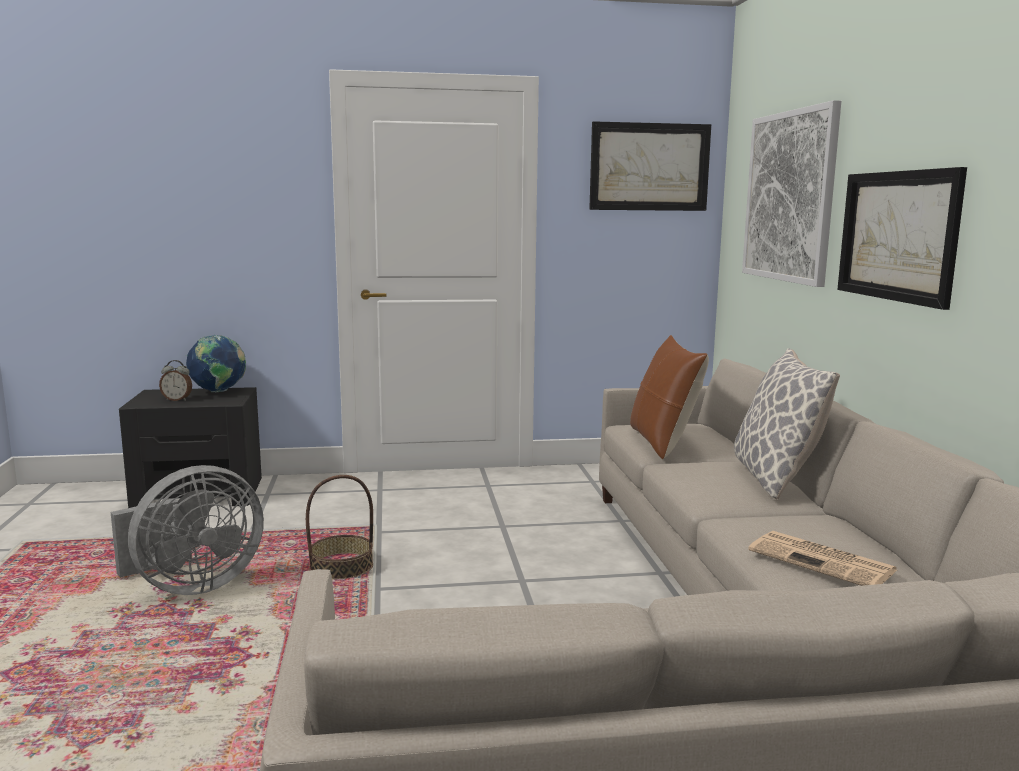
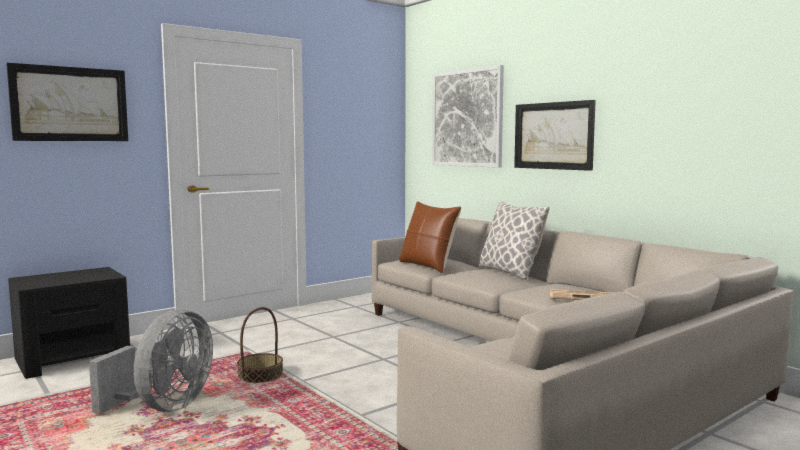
camera: 30 degrees left, 5 degrees down
(177, 400) = (60, 280): alarm clock -> none
(218, 392) = (84, 272): globe -> none
(649, 167) = (366, 101): picture -> picture (70, 104)

